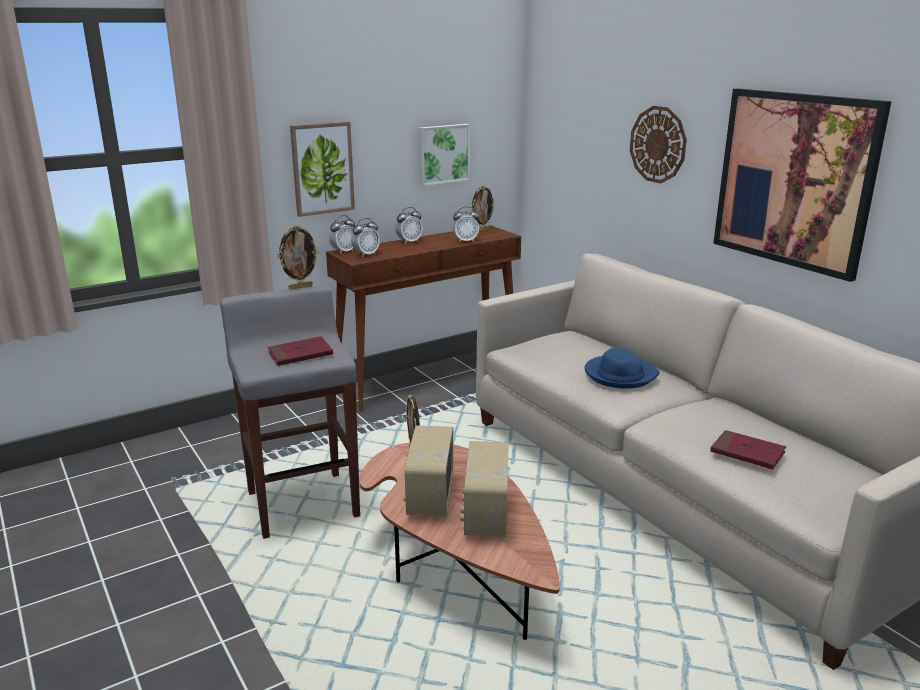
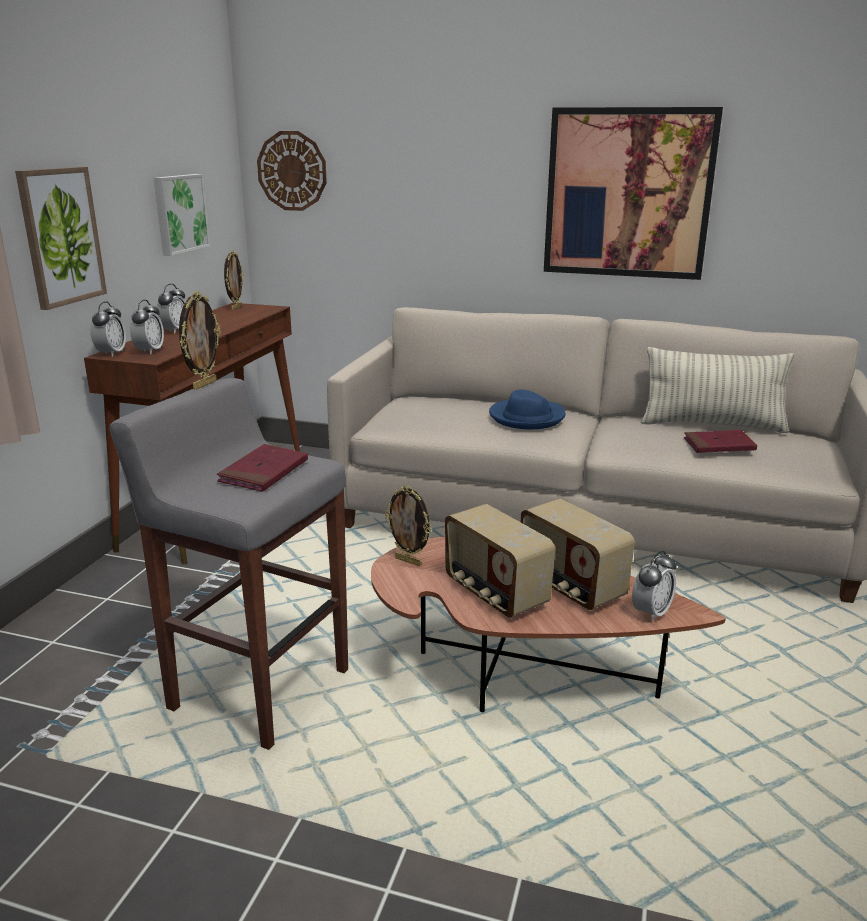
camera: 40 degrees left, 0 degrees up
(466, 241) = (241, 319): alarm clock -> alarm clock (651, 612)
(658, 144) = (455, 177): wall clock -> wall clock (292, 171)
(788, 435) = (712, 425): none -> pillow

